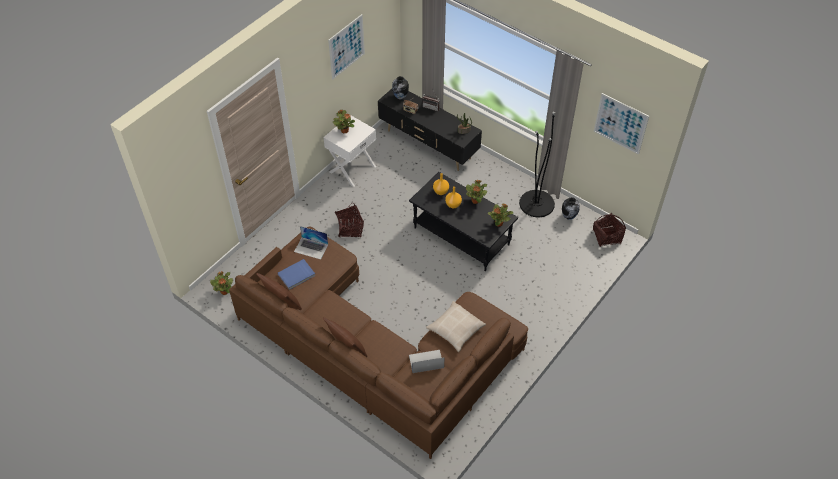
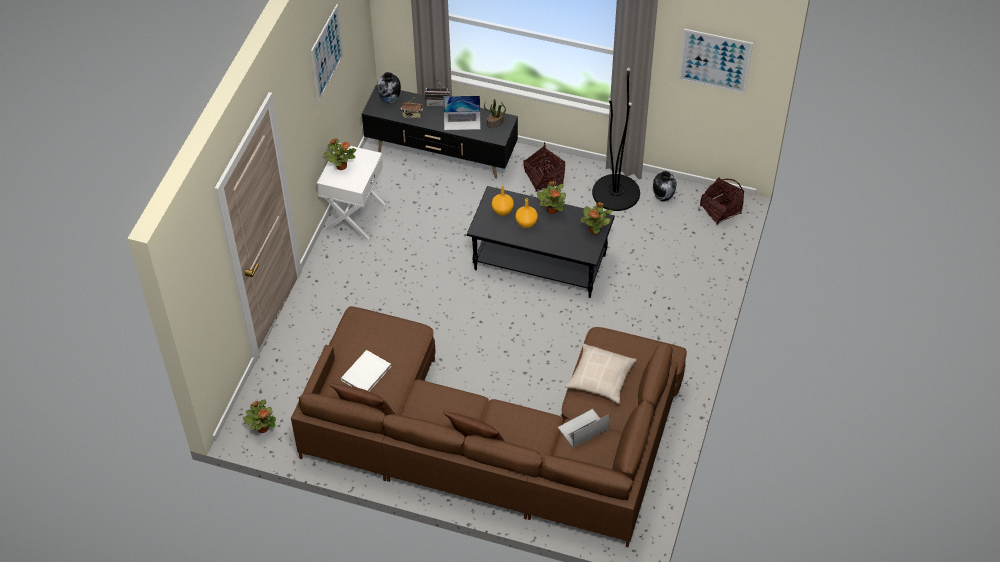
camera: 20 degrees left, 0 degrees up
(297, 275) = (367, 374): blue book -> white book
(311, 248) = (368, 333): laptop -> laptop (462, 120)
(350, 229) = (391, 296): basket -> basket (543, 178)

